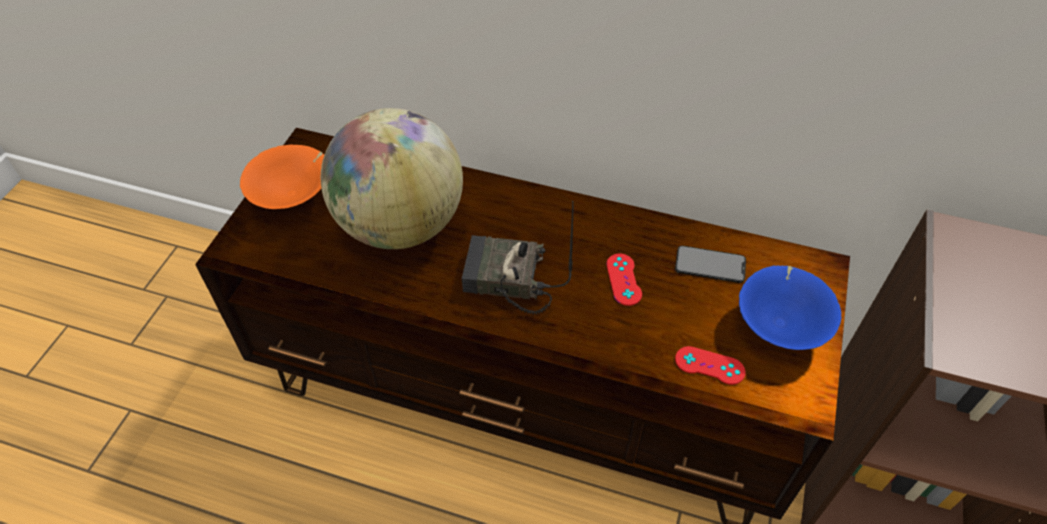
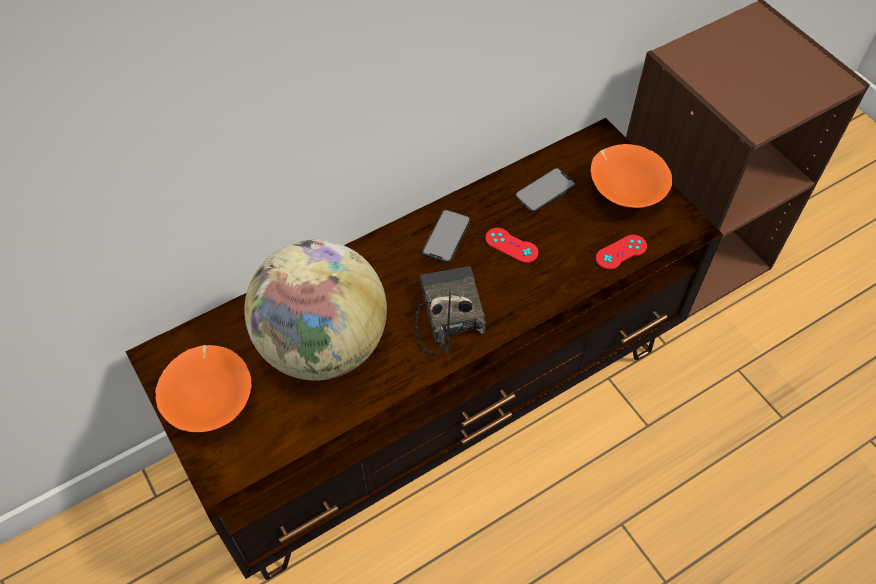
camera: 50 degrees left, 5 degrees up
(506, 281) = (446, 314): radio -> radio turned 120 degrees clockwise
(583, 230) = (446, 236): none -> phone
(780, 325) = (624, 193): blue bowl -> orange bowl

